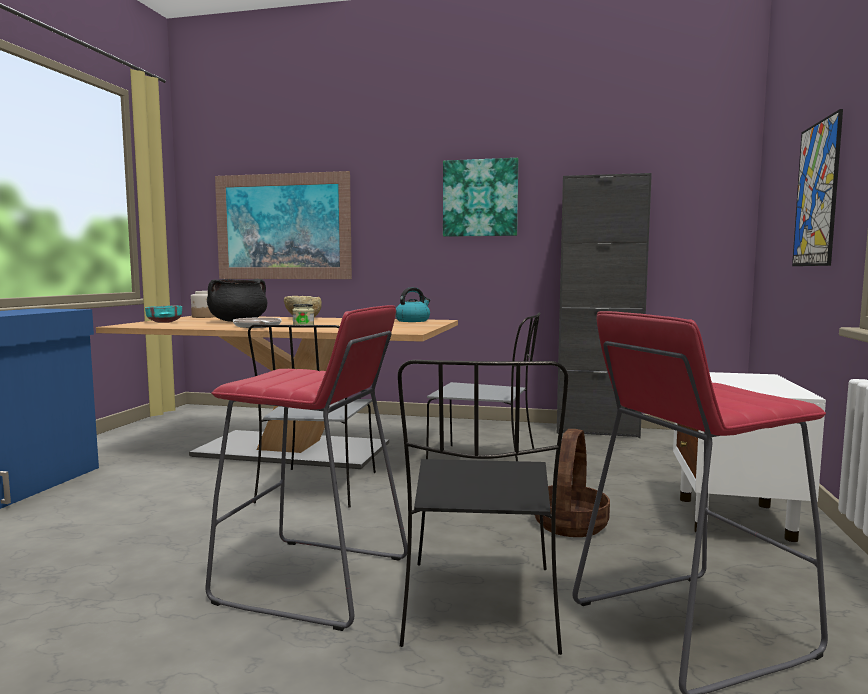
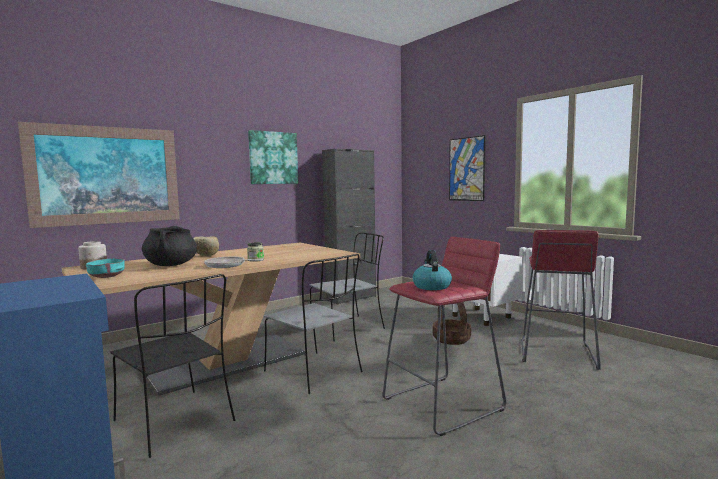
camera: 50 degrees left, 0 degrees up
(413, 321) = (284, 246): kettle -> kettle (431, 286)
(481, 607) = (509, 378): black chair -> black chair (176, 422)

